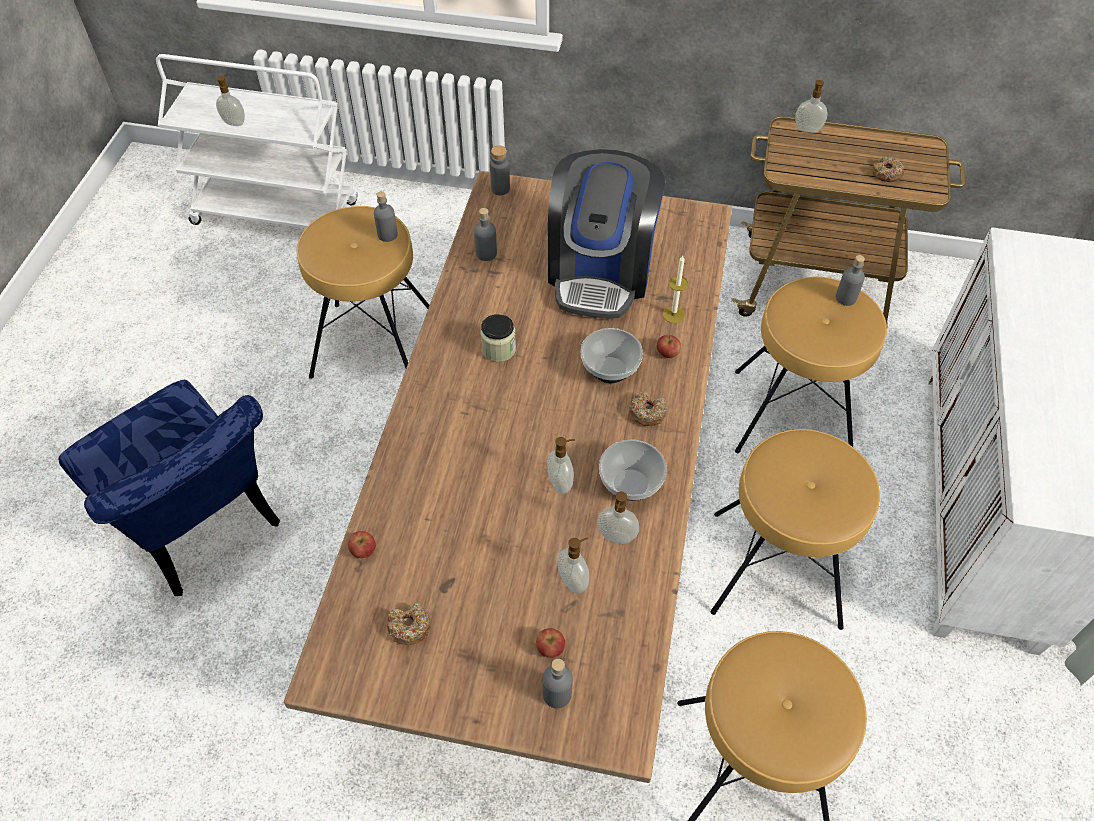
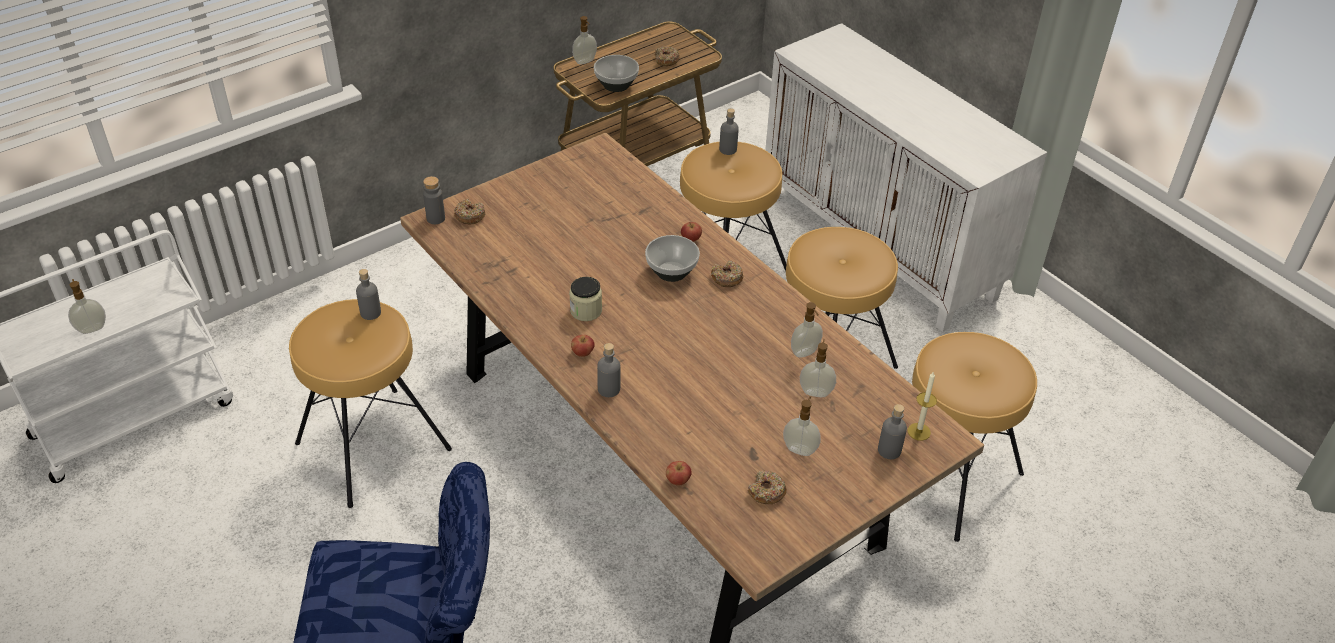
camera: 50 degrees left, 10 degrees down
(486, 253) = (488, 263): grey bottle -> grey bottle (609, 389)
(526, 204) = (469, 216): none -> donut
(550, 648) = (854, 433): apple -> apple (582, 353)
(561, 483) = (735, 351): soap dispenser -> soap dispenser (800, 449)
(600, 271) = (581, 222): coffee machine -> none
(629, 485) = (773, 322): bowl -> bowl (616, 86)
(673, 314) = (663, 216): candle -> candle (919, 431)

